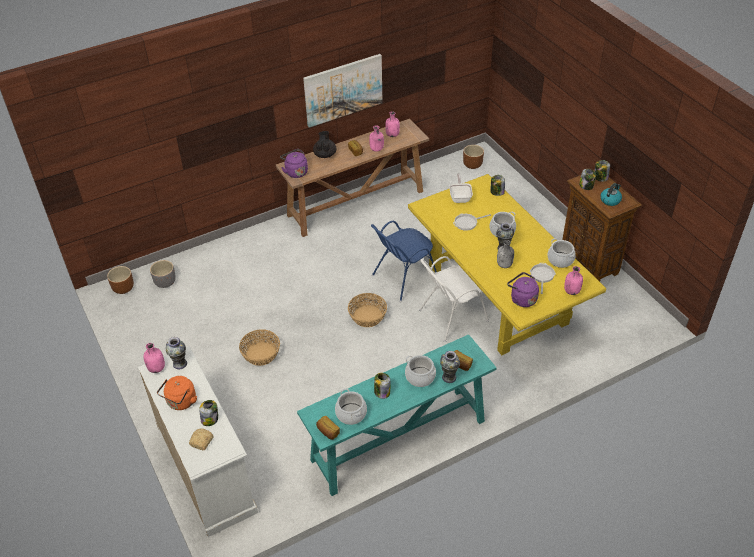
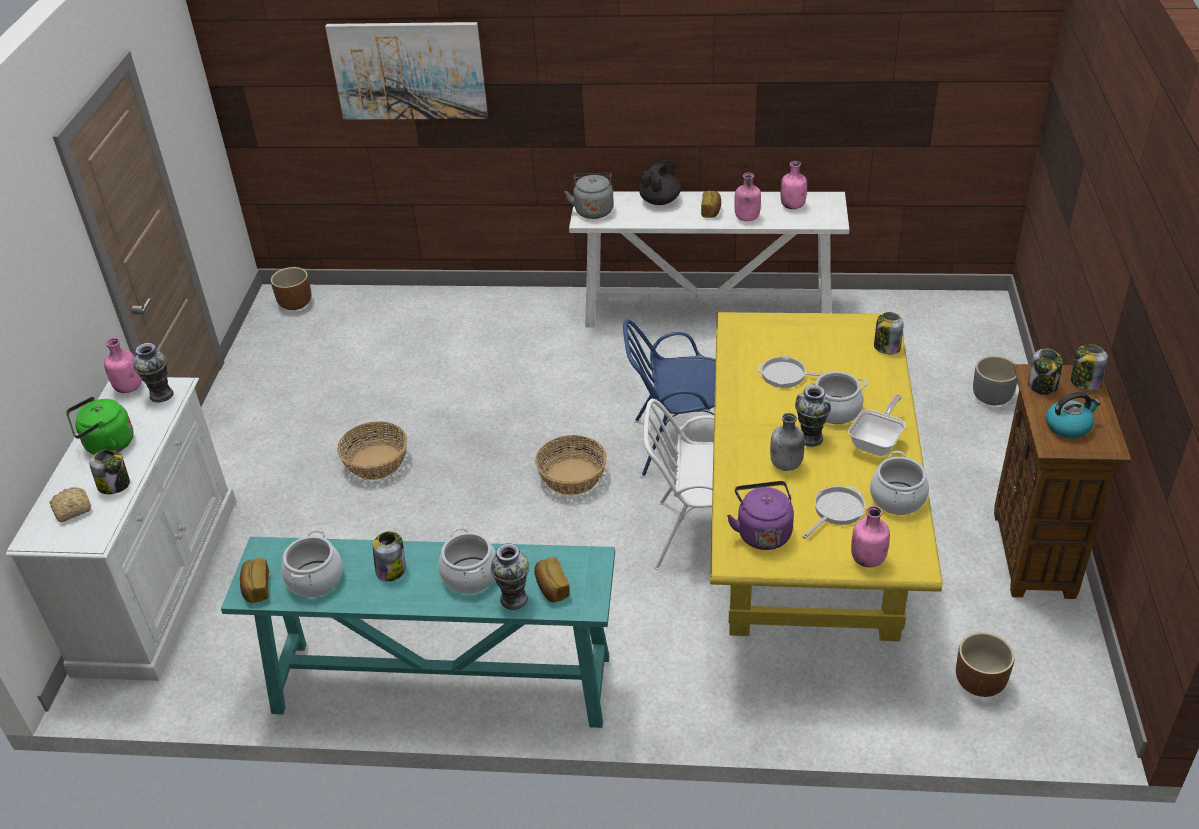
camera: 35 degrees right, 5 degrees down
(165, 282) = (351, 316): grey planter -> grey planter (991, 397)
(180, 402) = (107, 445): orange kettle -> green kettle
(295, 172) = (593, 210): purple kettle -> grey kettle
(343, 90) = (716, 95): picture -> picture (408, 70)
(356, 203) = (709, 309): brown console table -> white console table
(460, 197) = (814, 332): frying pan -> frying pan (877, 442)
(472, 165) = (953, 320): brown planter -> brown planter (980, 682)

